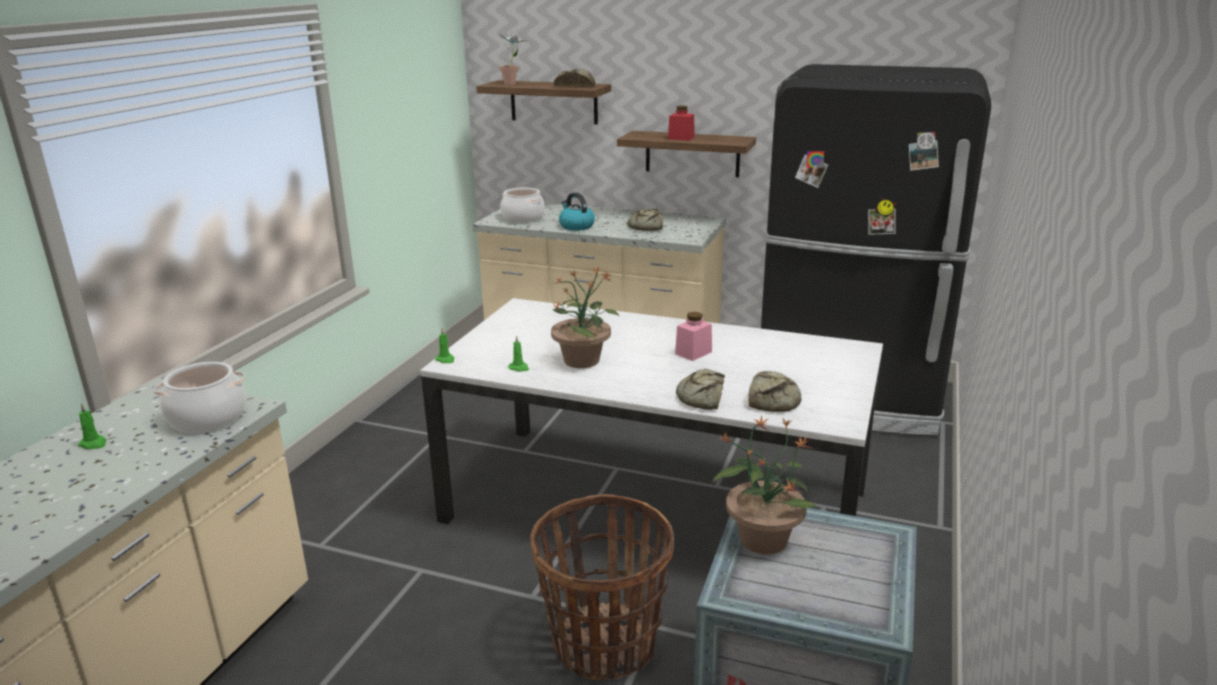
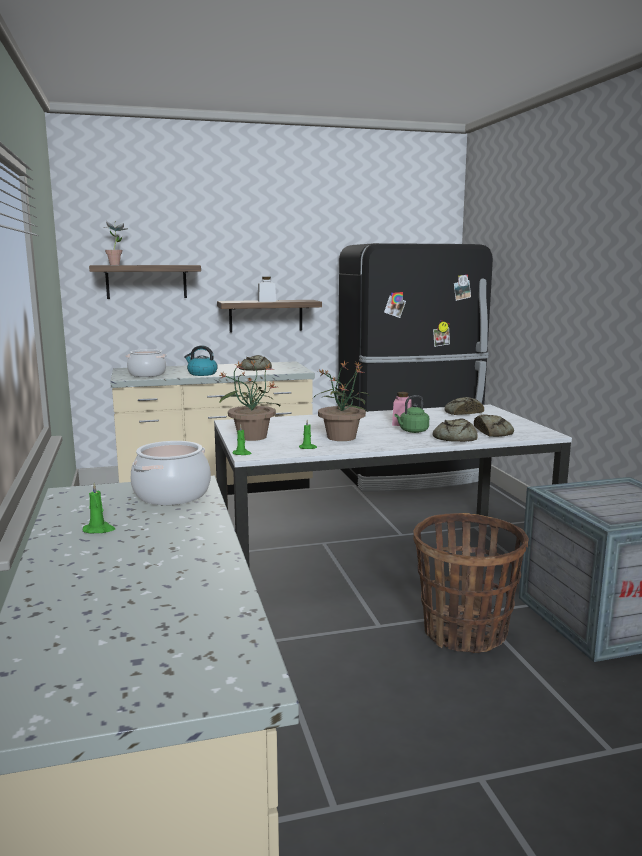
camera: 35 degrees left, 10 degrees down
(575, 86) = (176, 264): bread -> bread (462, 412)
(678, 371) = (412, 431): none -> green kettle
(681, 138) = (266, 301): red jar -> white jar
(762, 538) = (578, 499): potted plant -> potted plant (251, 437)

